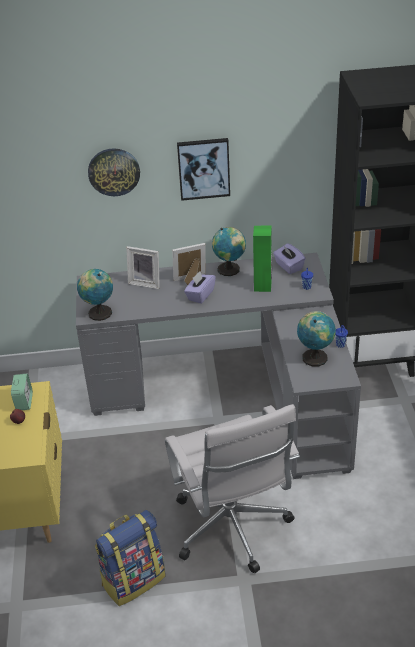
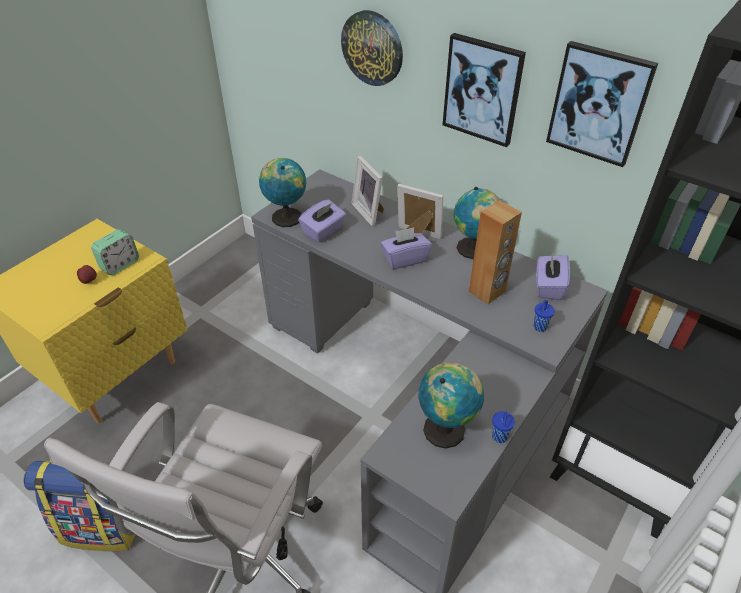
camera: 40 degrees right, 5 degrees up
(134, 307) = (323, 231): none -> purple tissue box
(263, 286) = (487, 292): green speaker -> brown speaker
(279, 150) = (599, 104): none -> picture

